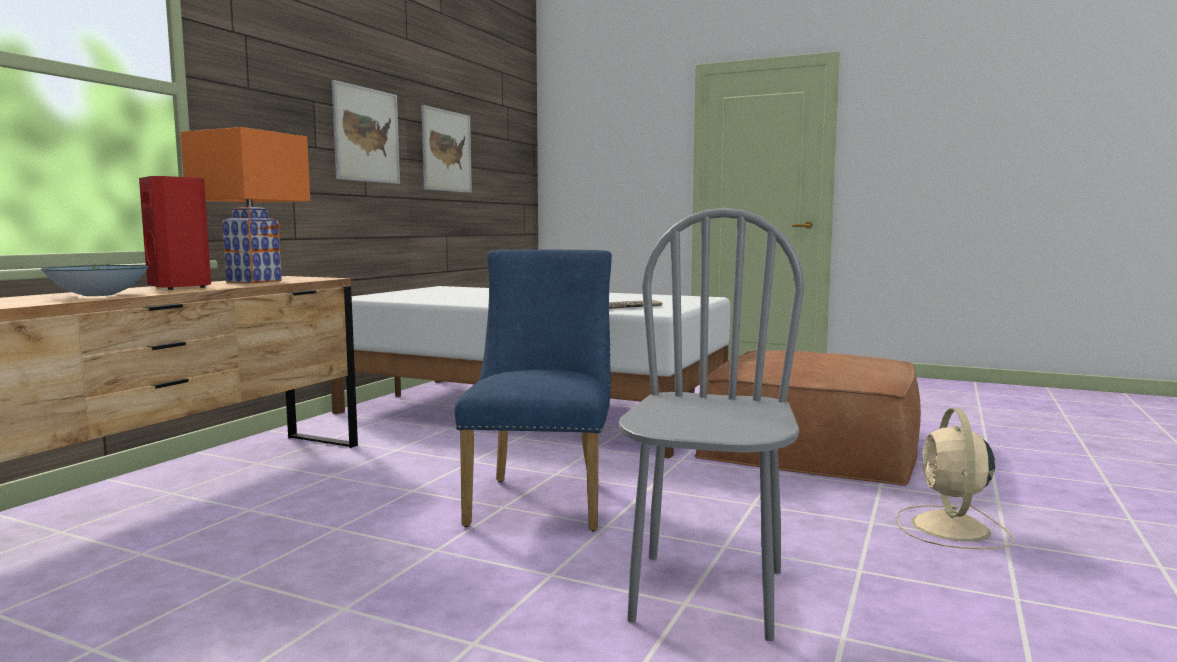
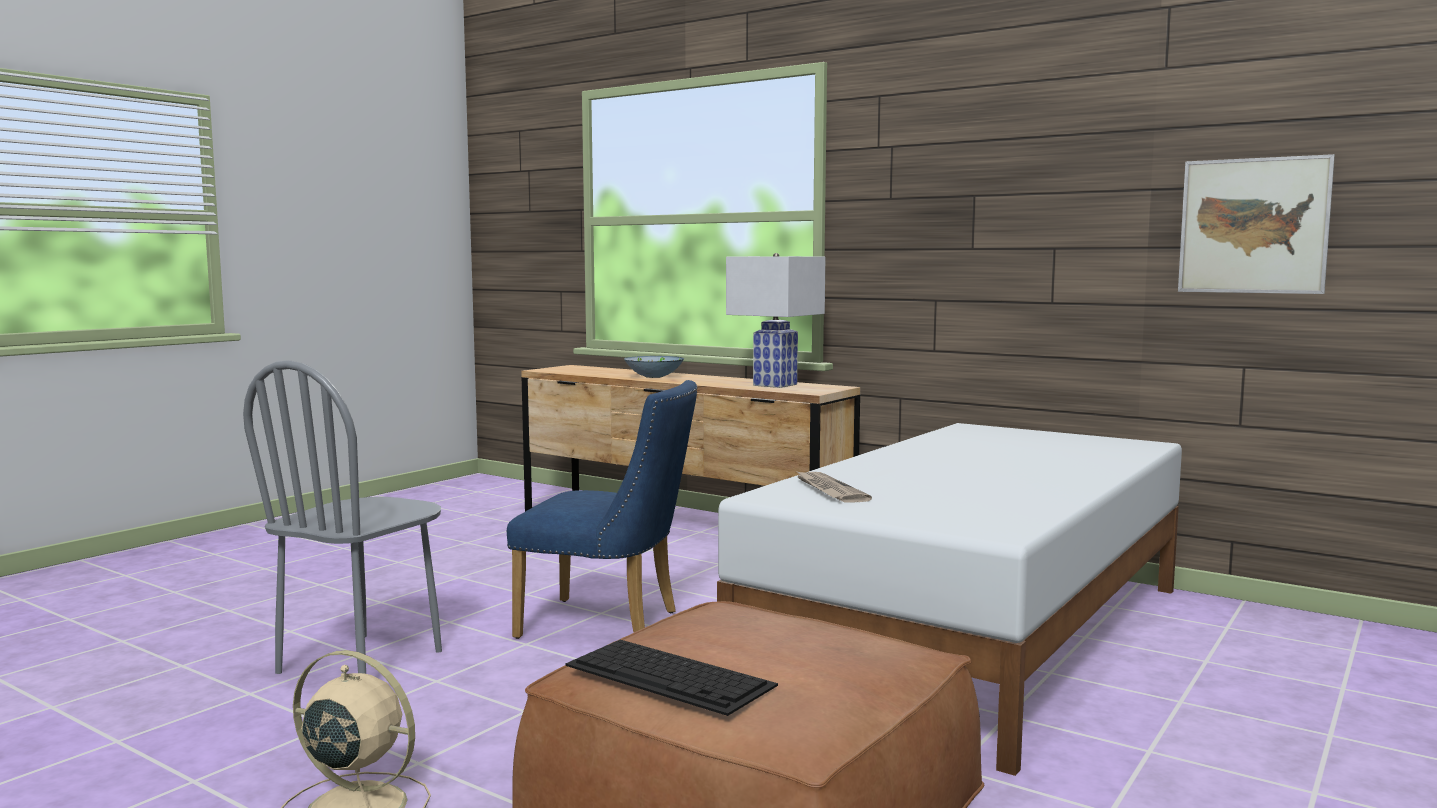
camera: 100 degrees right, 0 degrees up
(181, 287) = (715, 380): red speaker -> none
(253, 281) = (773, 385): orange table lamp -> white table lamp
(366, 135) = (1055, 224): picture -> none
(707, 594) = (361, 662): grey chair -> grey chair turned 90 degrees clockwise
(866, 366) = (671, 675): none -> keyboard

